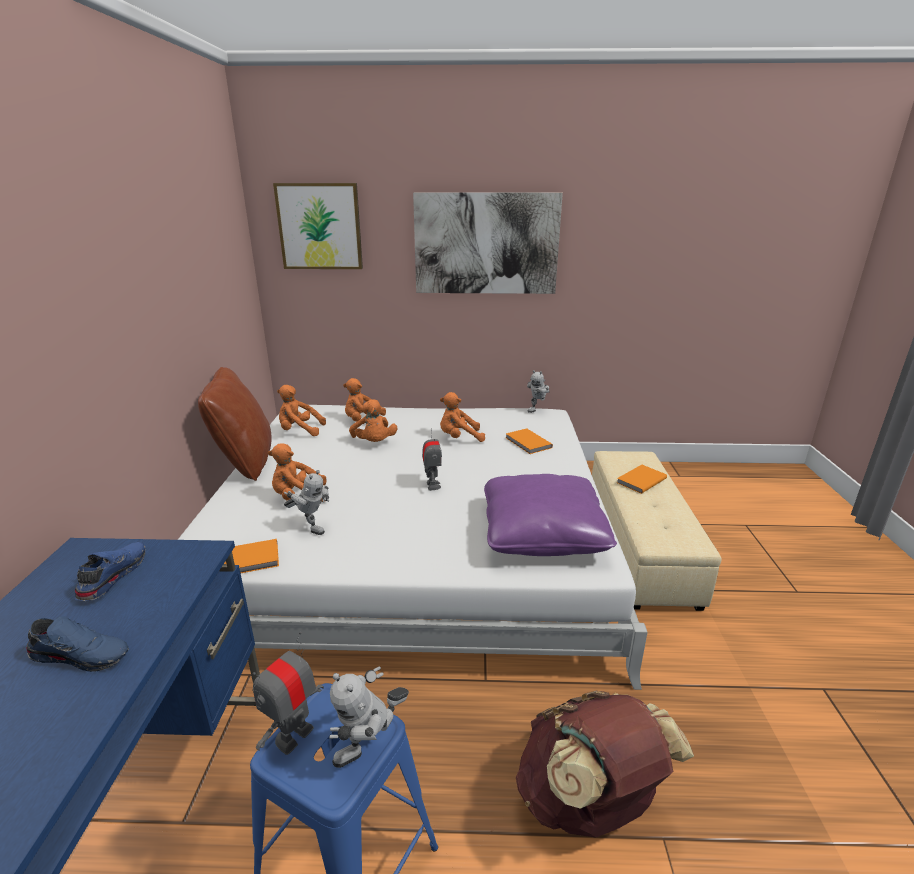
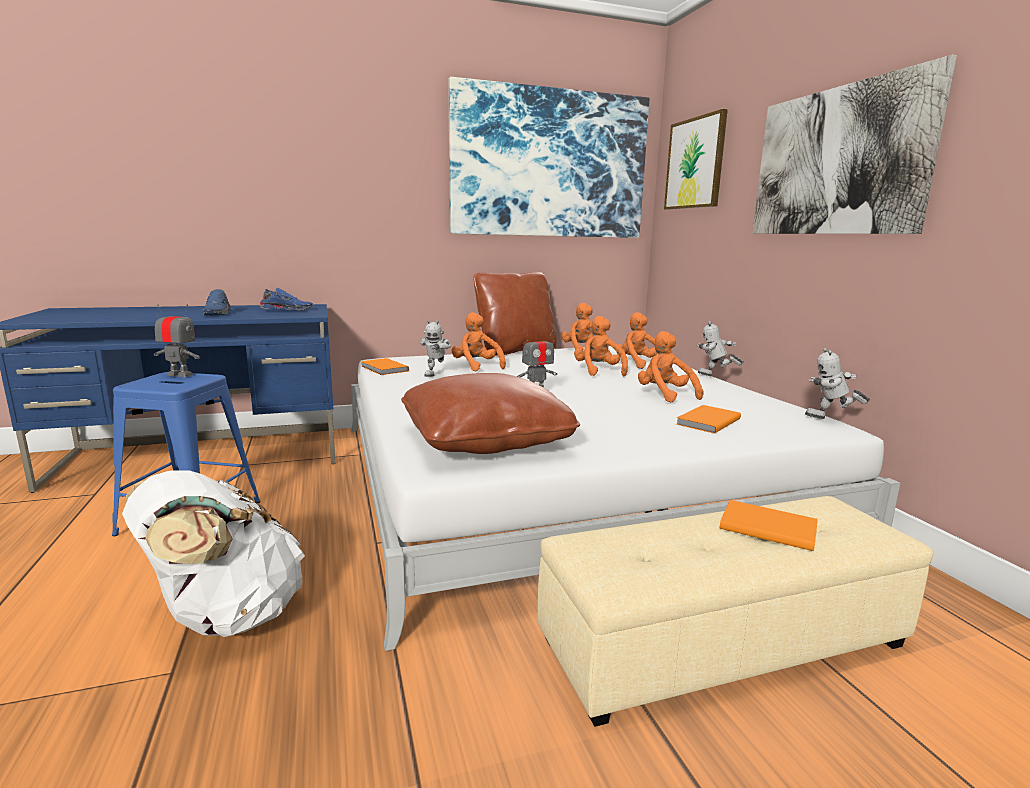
camera: 70 degrees right, 10 degrees down
(196, 239) = (550, 164): none -> picture
(370, 749) = (159, 388): toy robot -> toy robot (715, 377)
(374, 443) = (599, 371): orange plush toy -> orange plush toy turned 120 degrees clockwise
(543, 533) = (485, 440): purple pillow -> brown pillow
(587, 802) = (226, 616): brown backpack -> white backpack

